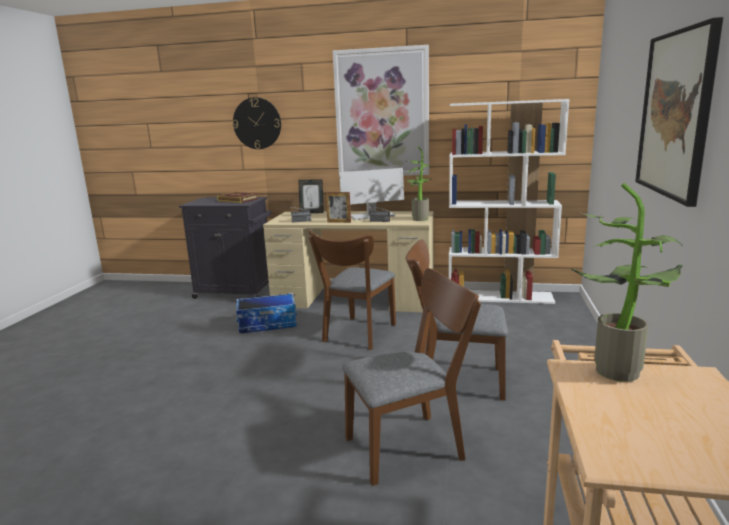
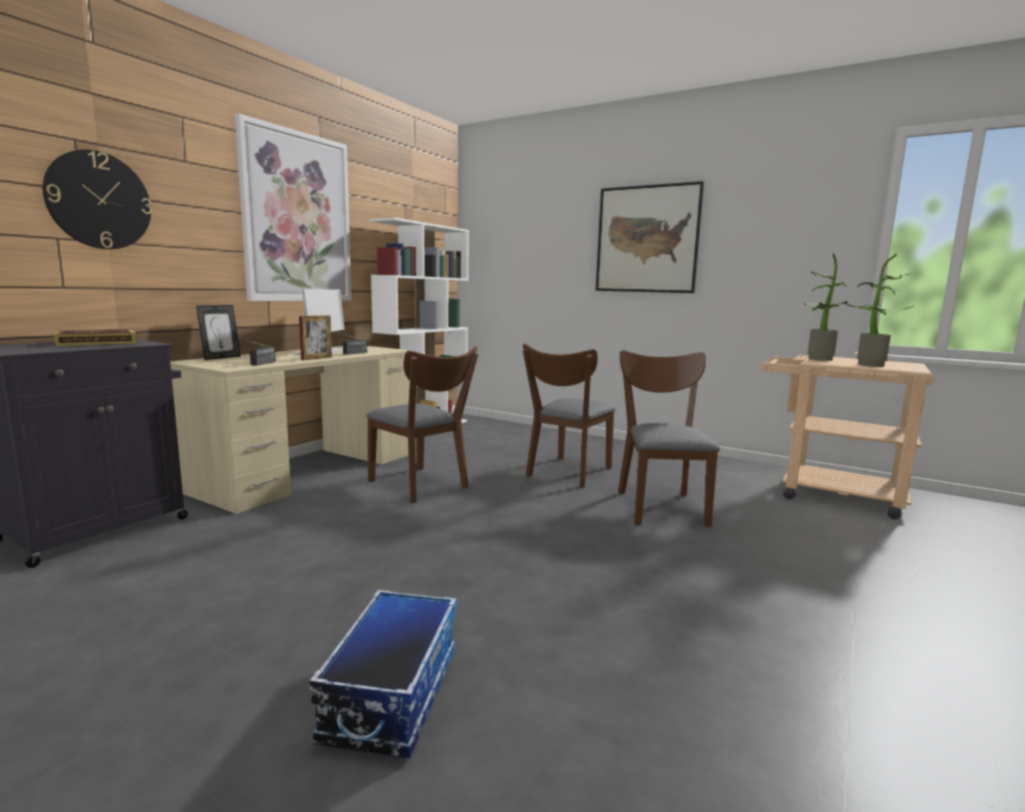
camera: 70 degrees left, 5 degrees down
(268, 324) = (300, 523): storage box -> storage box (391, 694)
(418, 219) = (379, 348): potted plant -> potted plant (867, 365)

